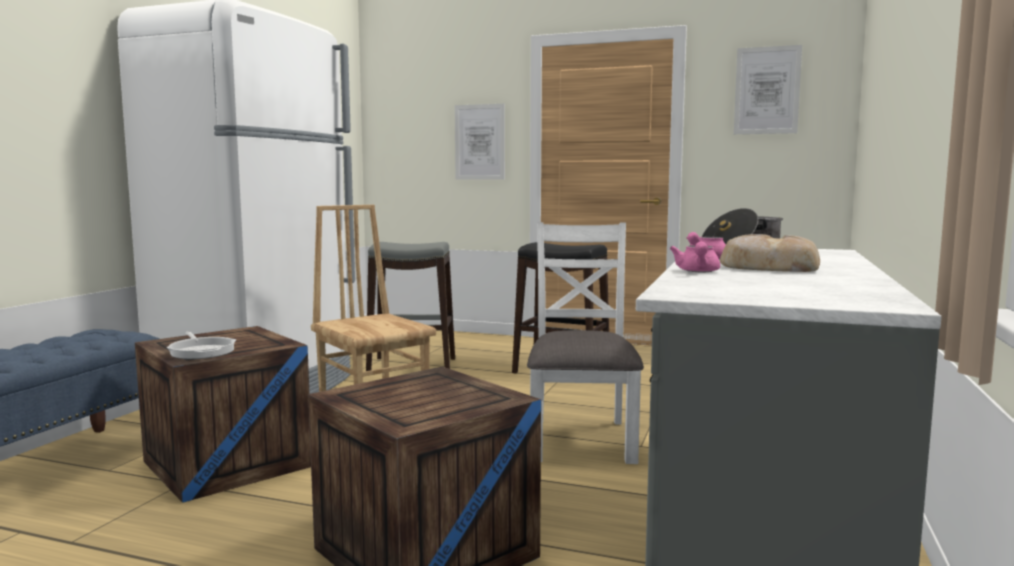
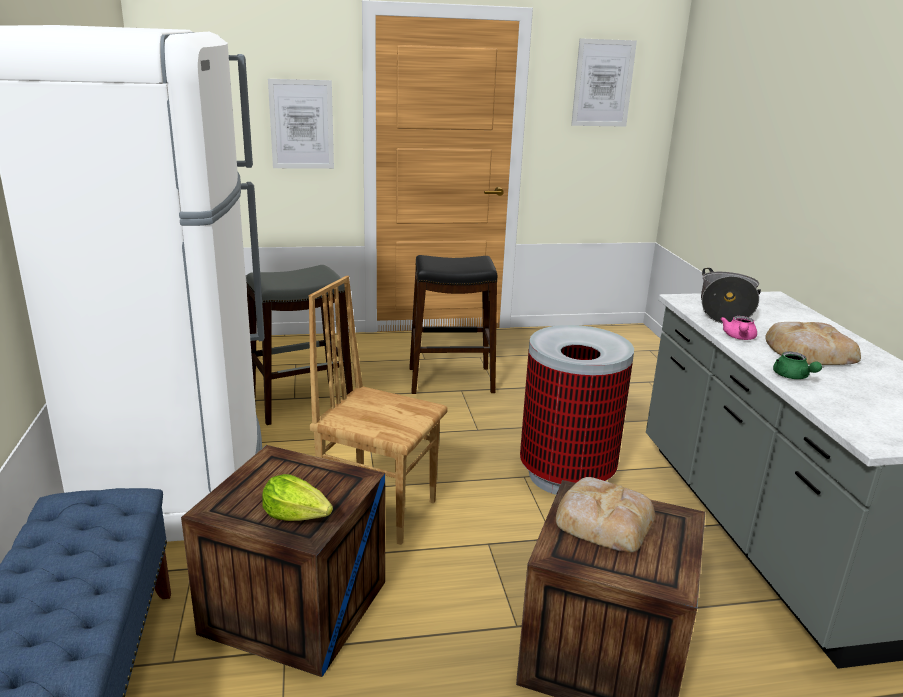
camera: 30 degrees left, 15 degrees up
(202, 351) = (297, 515): frying pan -> lettuce
(426, 387) = (603, 520): none -> bread
(580, 439) = (566, 475): white chair -> trash can
(697, 271) = (793, 377): pink teapot -> green teapot

